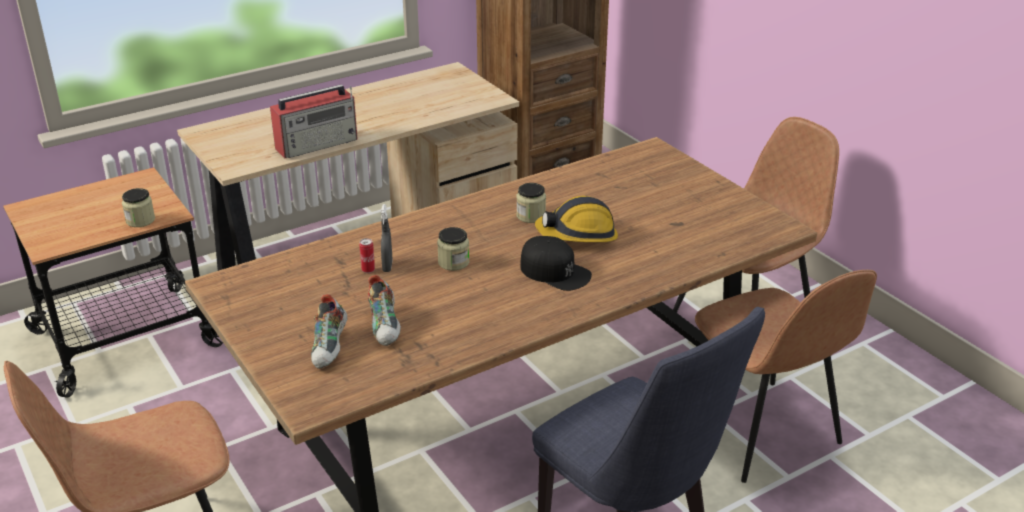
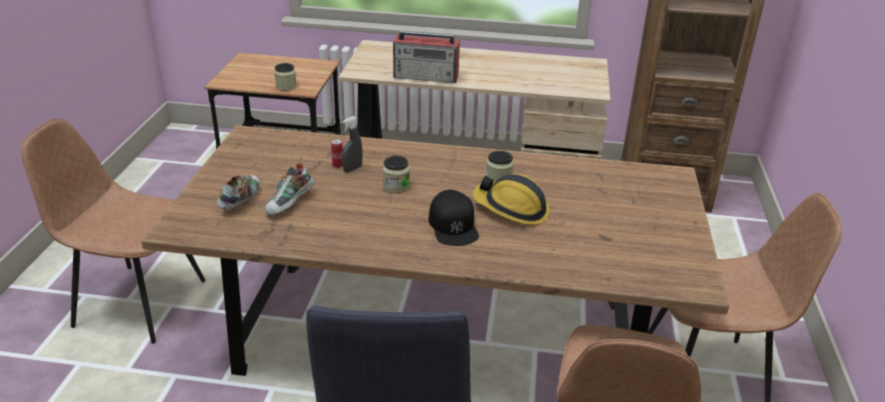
camera: 40 degrees right, 0 degrees up
(330, 348) = (240, 201): shoe -> shoe turned 150 degrees clockwise

